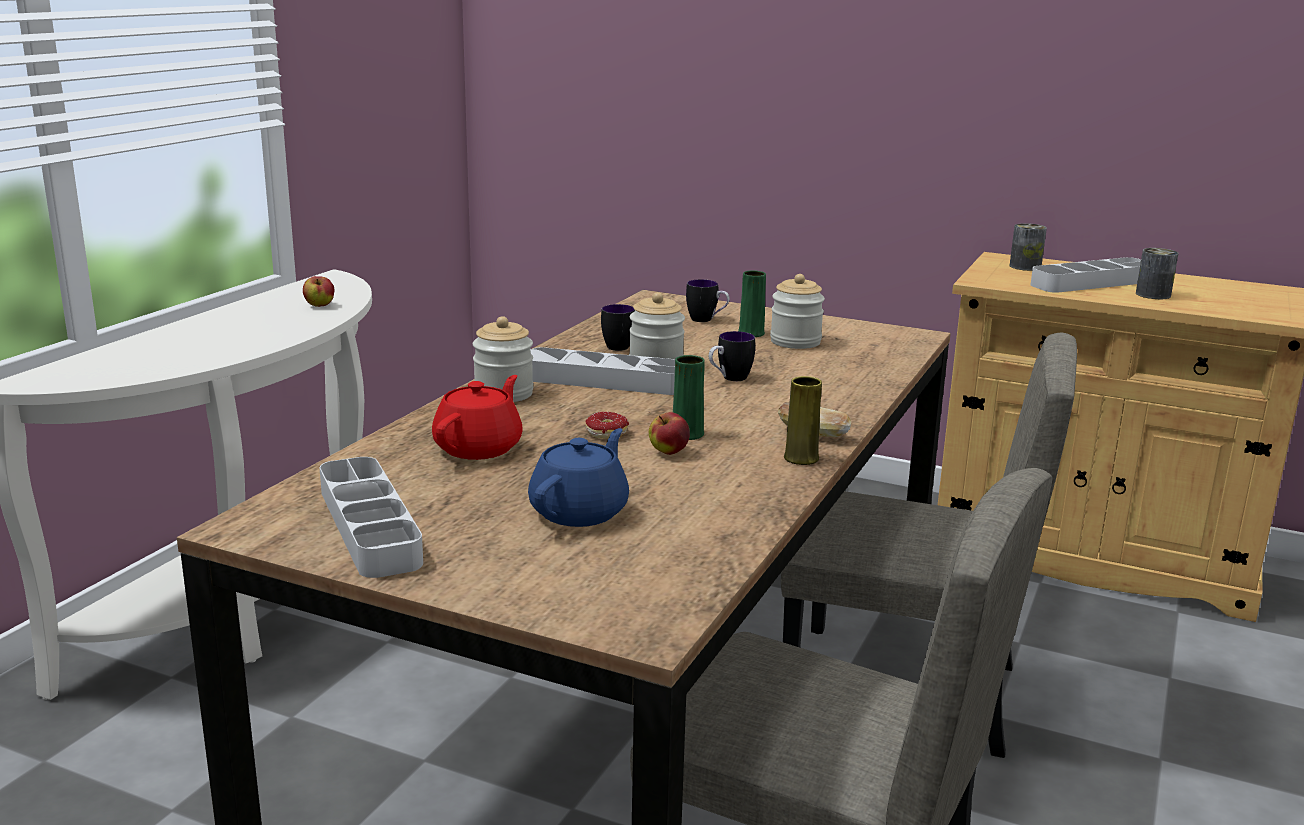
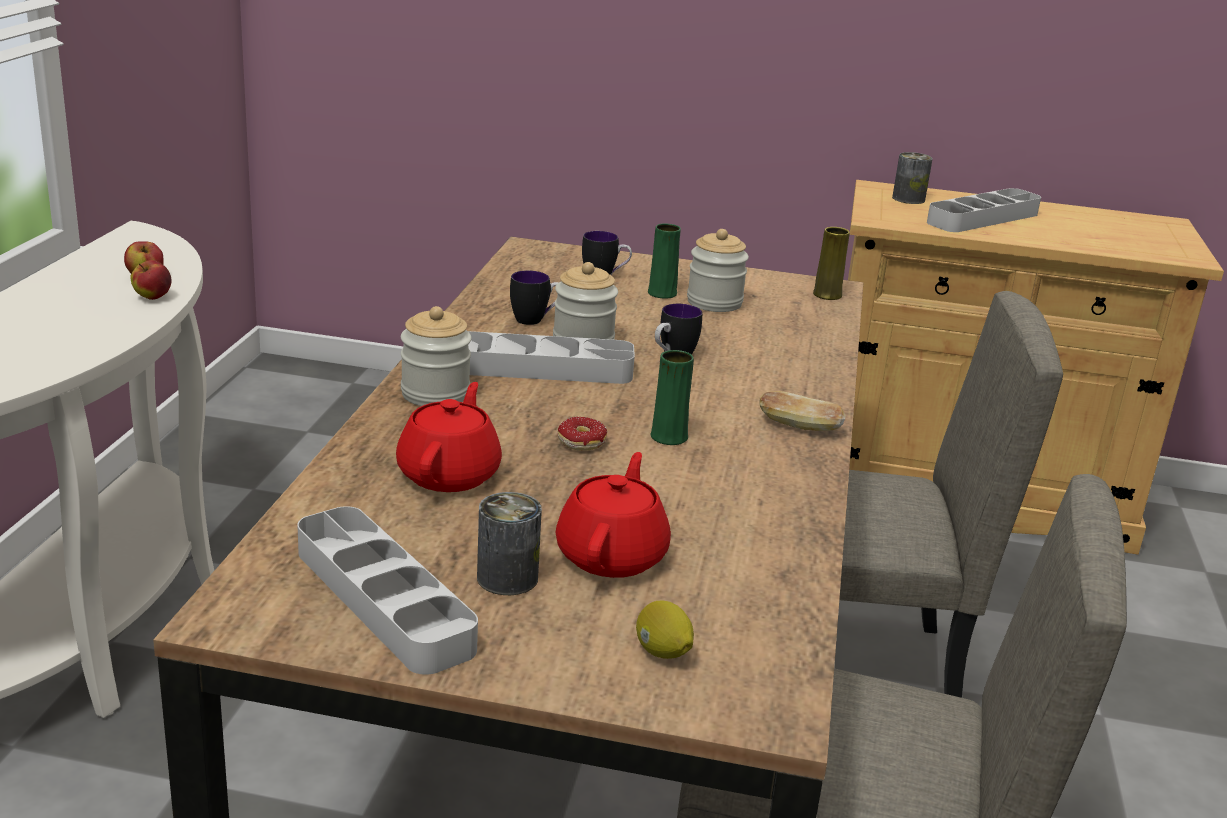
camera: 15 degrees left, 5 degrees up
(578, 581) = (662, 653): none -> lemon
(580, 511) = (612, 555): blue teapot -> red teapot
(668, 452) = (662, 464): apple -> apple (152, 297)
(801, 458) = (805, 461): yellow vase -> yellow vase (827, 295)
(1153, 295) = (1048, 232): can -> can (507, 578)

